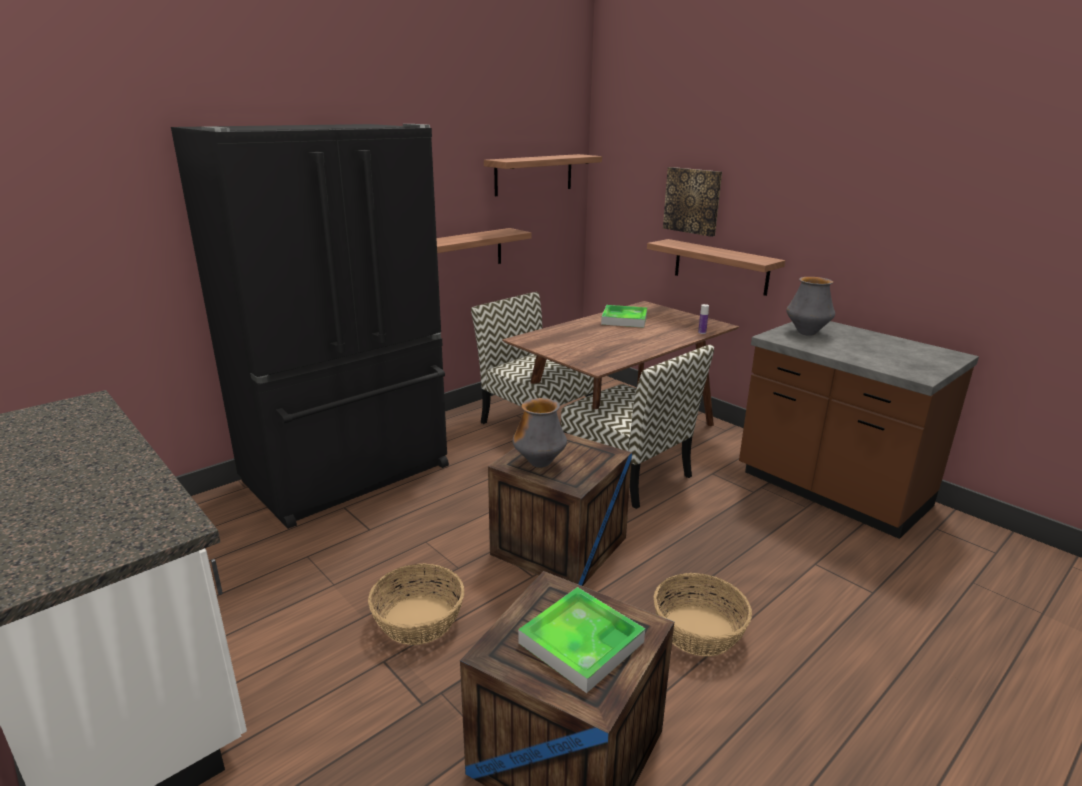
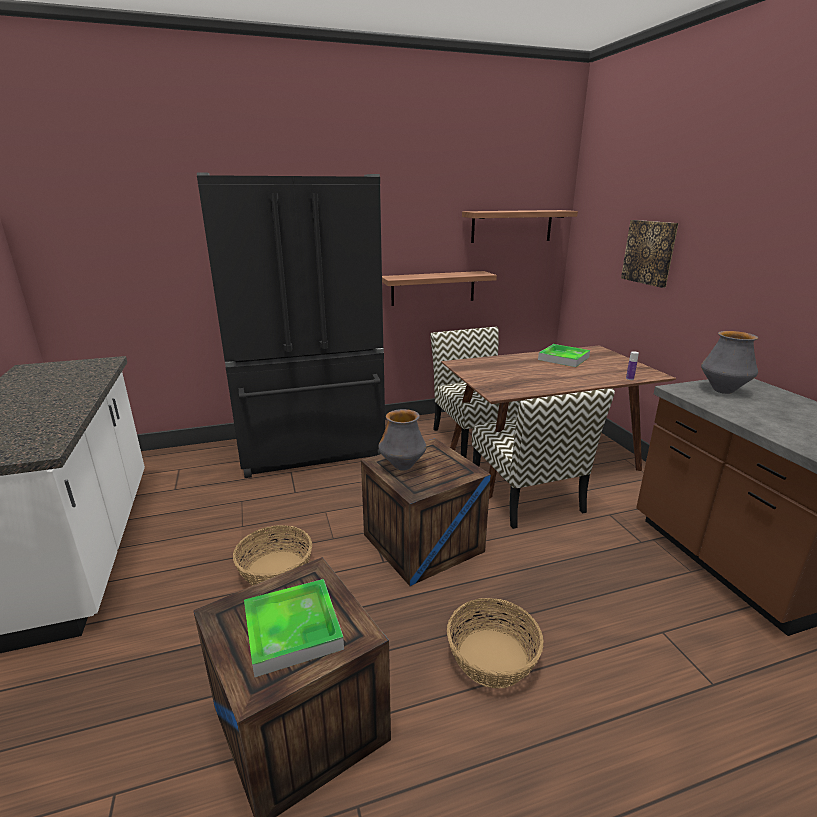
camera: 25 degrees right, 0 degrees up
(720, 266) = (667, 318): shelf -> none

